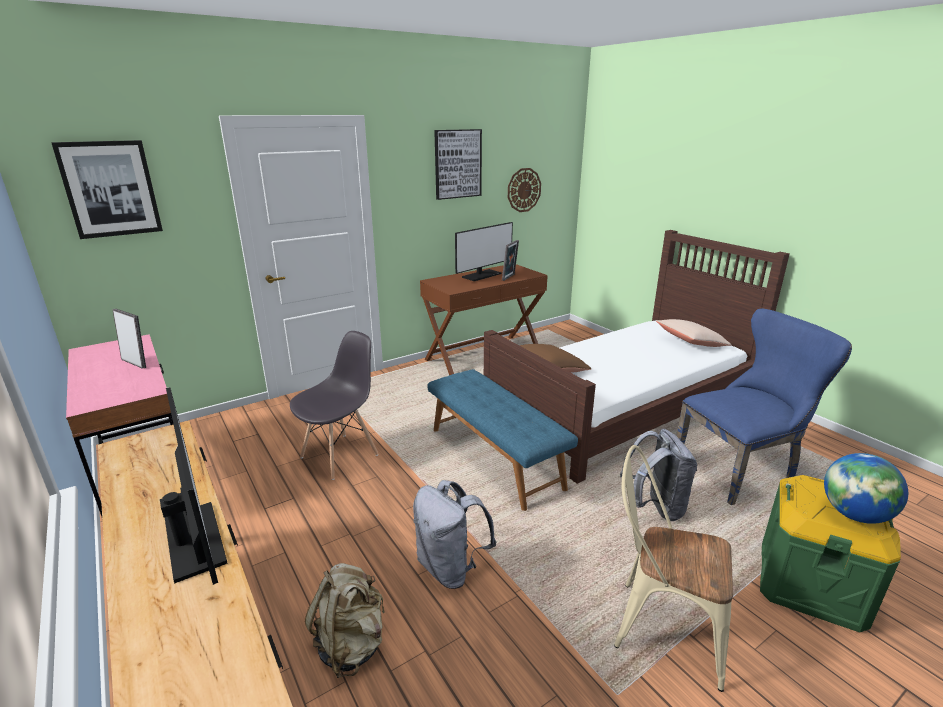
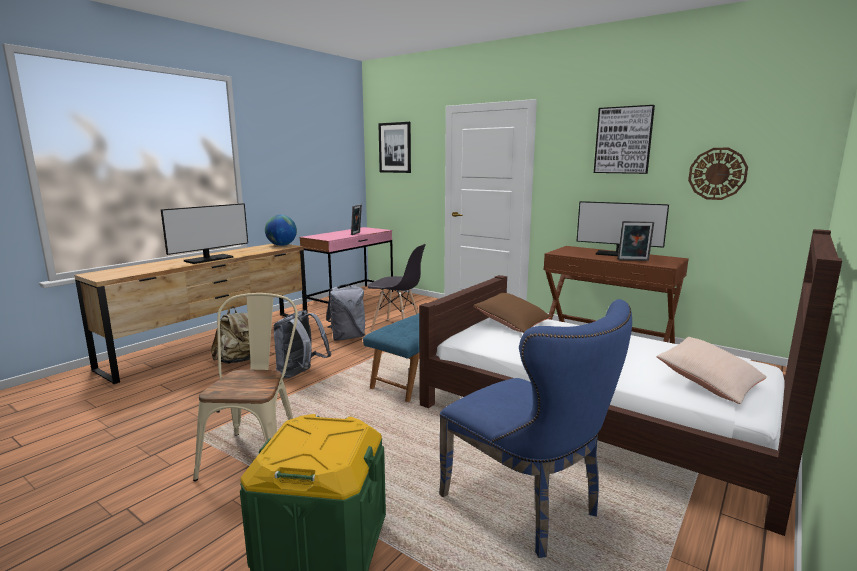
camera: 70 degrees right, 10 degrees down
(655, 507) = (408, 446): grey backpack -> grey backpack (347, 337)
(854, 515) = (296, 447): globe -> globe (281, 245)

